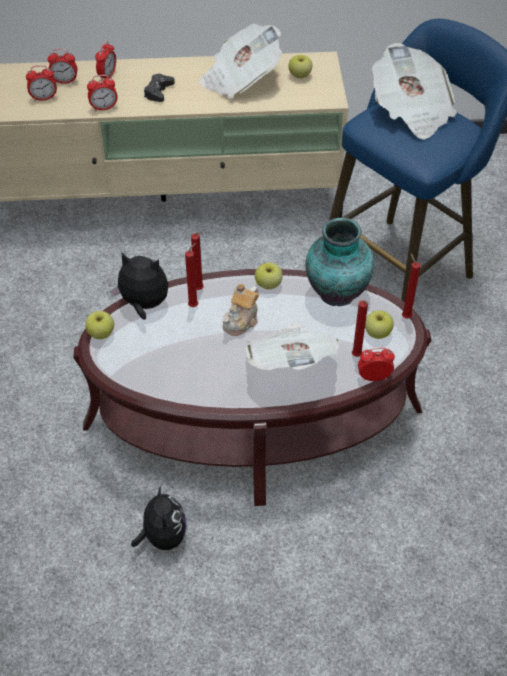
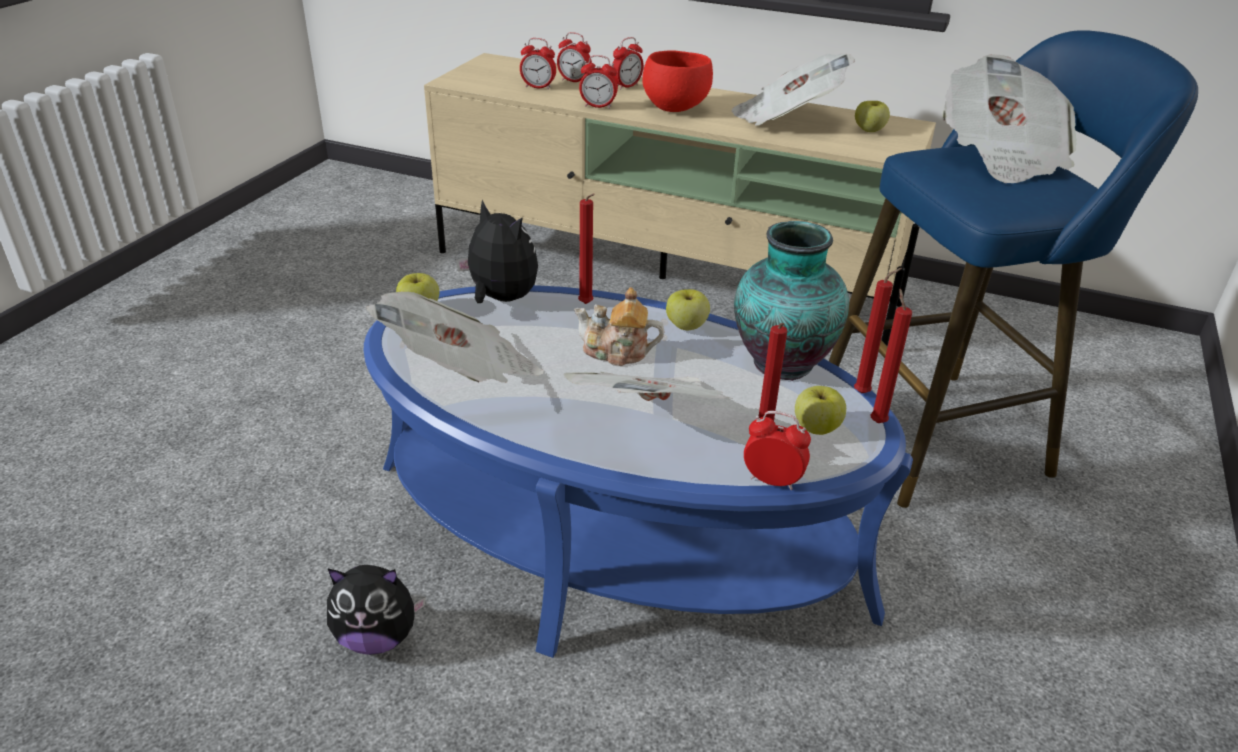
camera: 25 degrees right, 15 degrees down
(158, 92) = (675, 108): black game controller -> red bowl
(163, 536) = (377, 637): plush toy -> plush toy turned 75 degrees clockwise
(165, 373) = (462, 374): none -> newspaper
(194, 305) = (566, 318): red candle -> red candle (864, 393)
(241, 321) = (616, 352): teapot -> teapot turned 45 degrees clockwise
(253, 417) = (614, 536): brown coffee table -> blue coffee table

